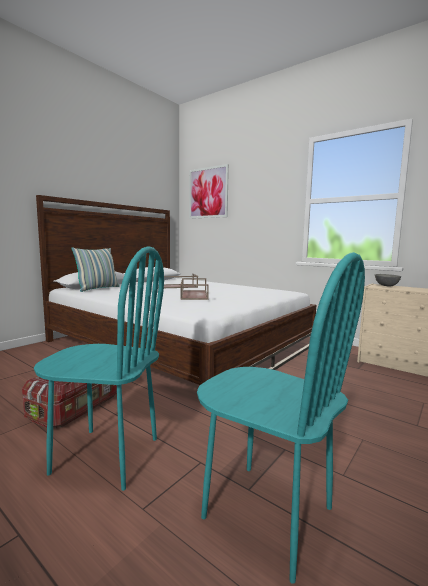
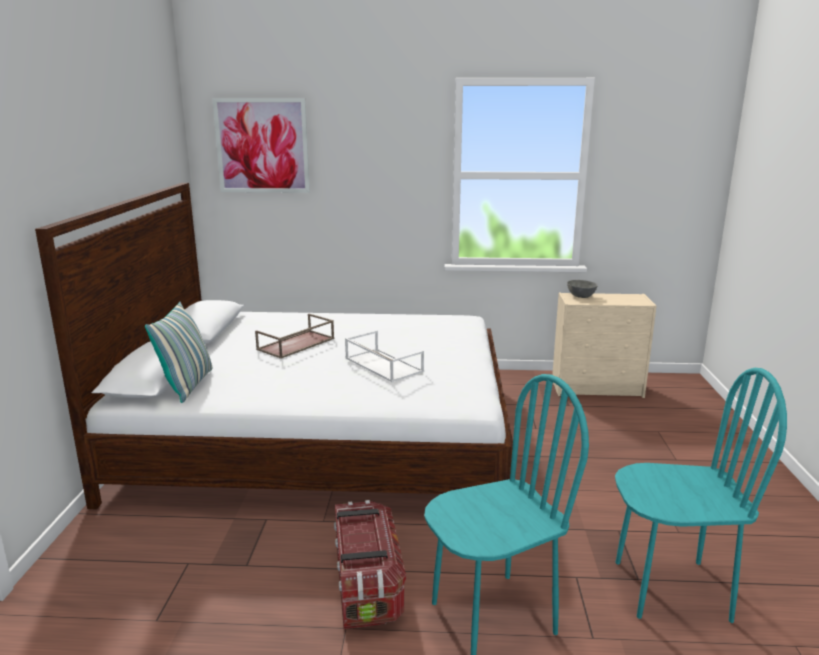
camera: 35 degrees left, 10 degrees up
(193, 295) = (382, 365): brown tray -> white tray

